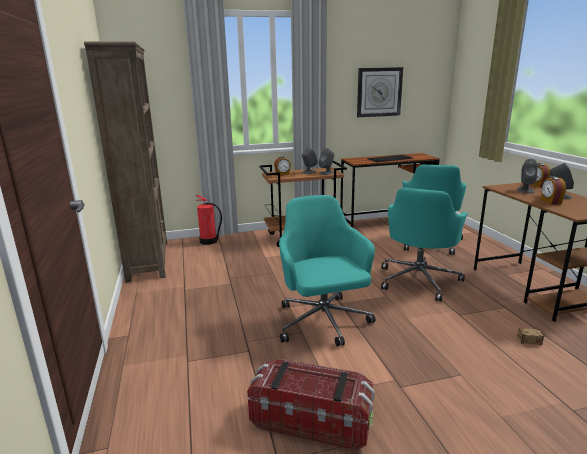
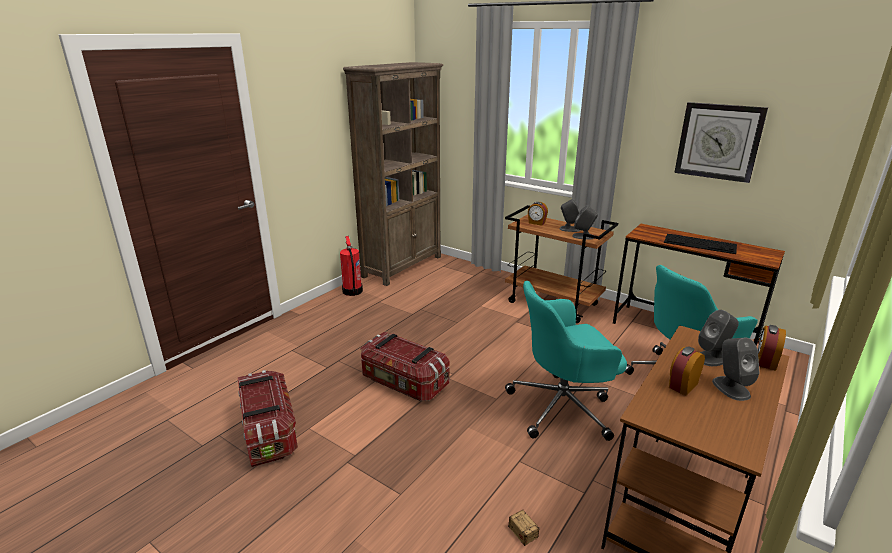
camera: 50 degrees right, 5 degrees up
(209, 241) = (469, 270): fire extinguisher -> fire extinguisher (352, 291)
(323, 323) = (403, 383): turquoise office chair -> storage box

